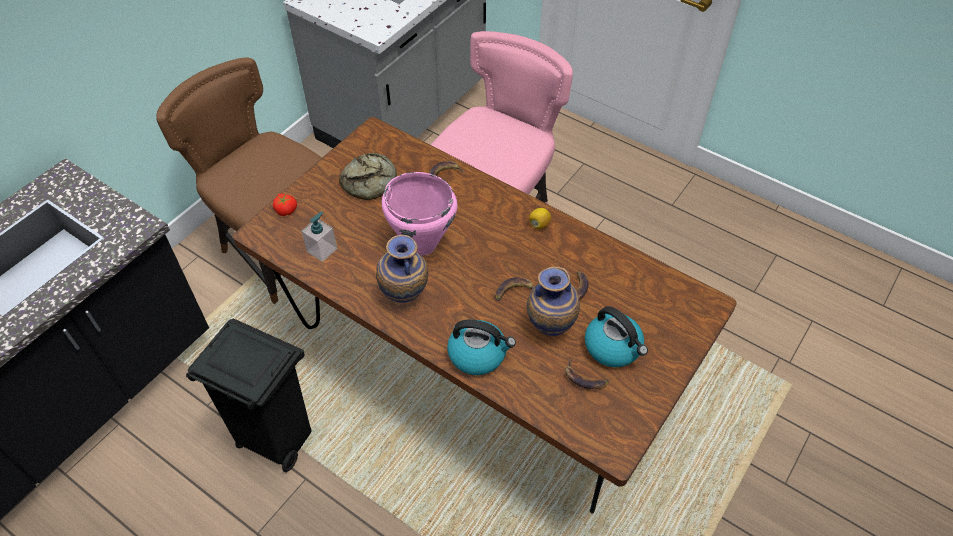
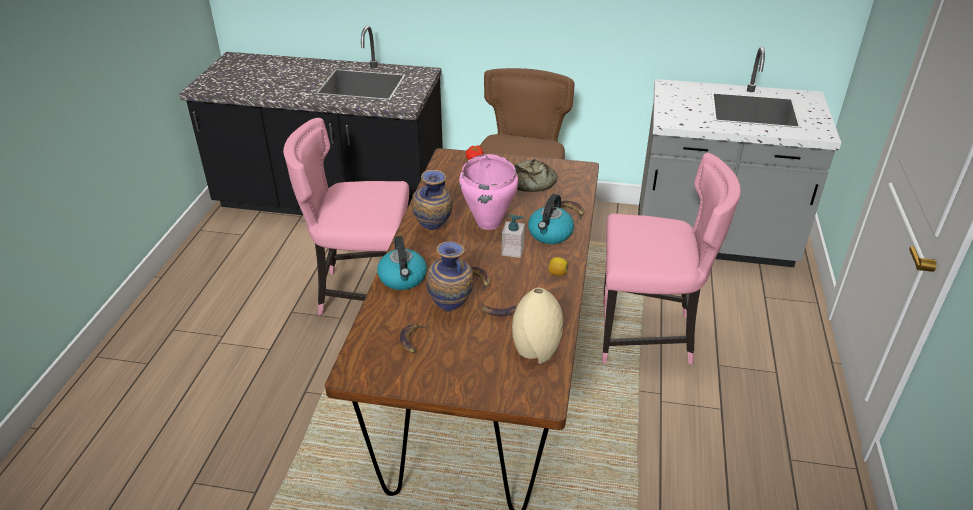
camera: 65 degrees right, 15 degrees down
(276, 440) = (363, 293): black trash can -> pink chair
(322, 250) = (450, 184): soap dispenser -> soap dispenser (513, 251)
(613, 347) = (454, 349): kettle -> kettle (550, 234)
(644, 285) = (536, 351): none -> beige vase

